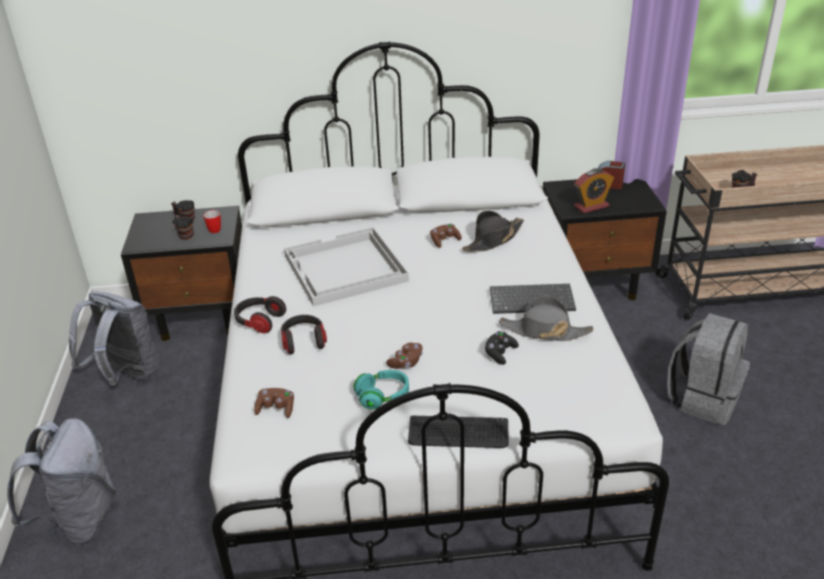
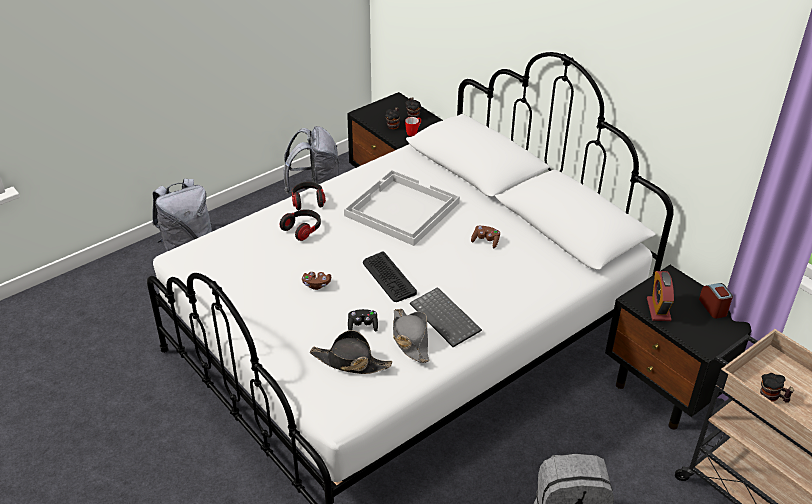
camera: 55 degrees right, 5 degrees up
(276, 409) = (228, 250): brown game controller -> none
(383, 397) = (272, 289): turquoise headphones -> none
(458, 433) = (260, 338): keyboard -> keyboard (388, 277)
(493, 240) = (513, 266): black hat -> black hat (350, 362)
(591, 206) = (658, 309): alarm clock -> alarm clock turned 60 degrees clockwise

